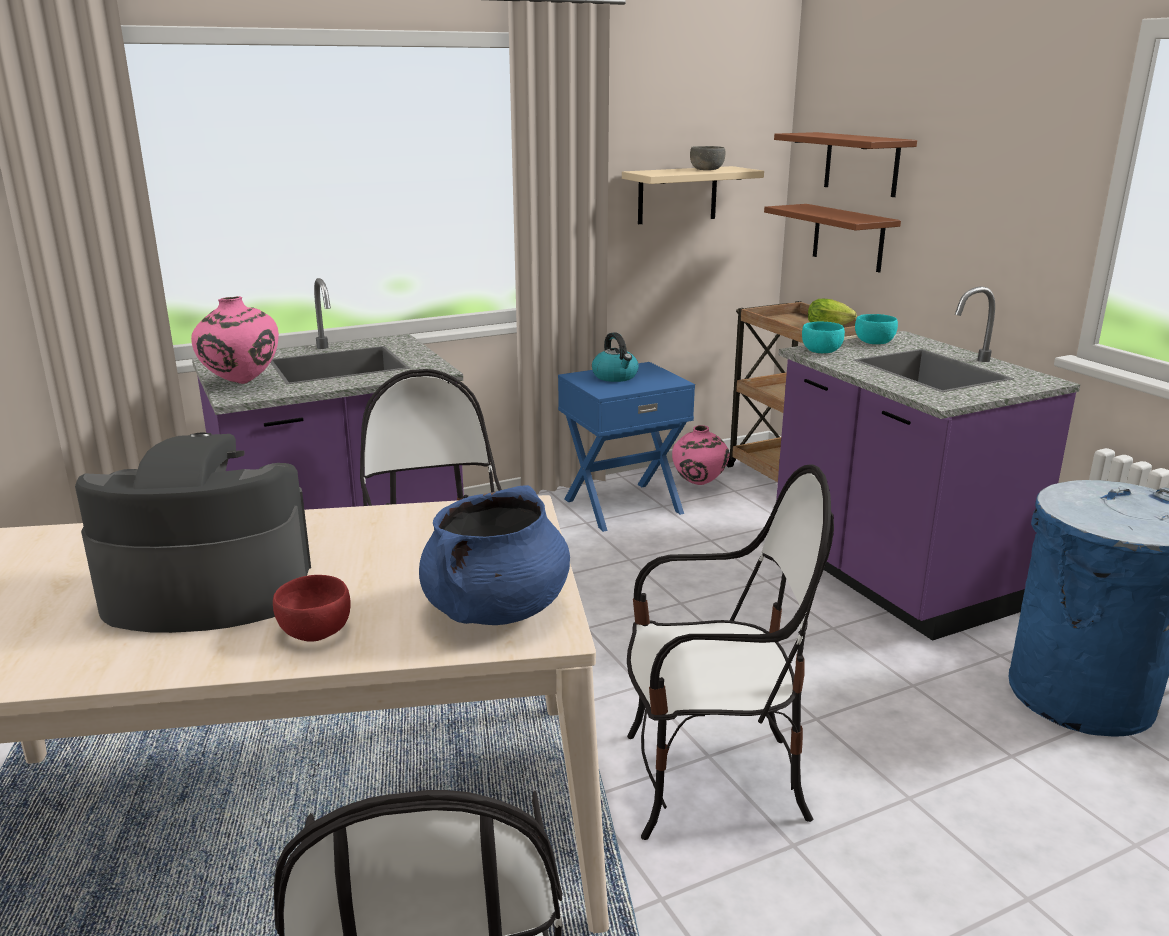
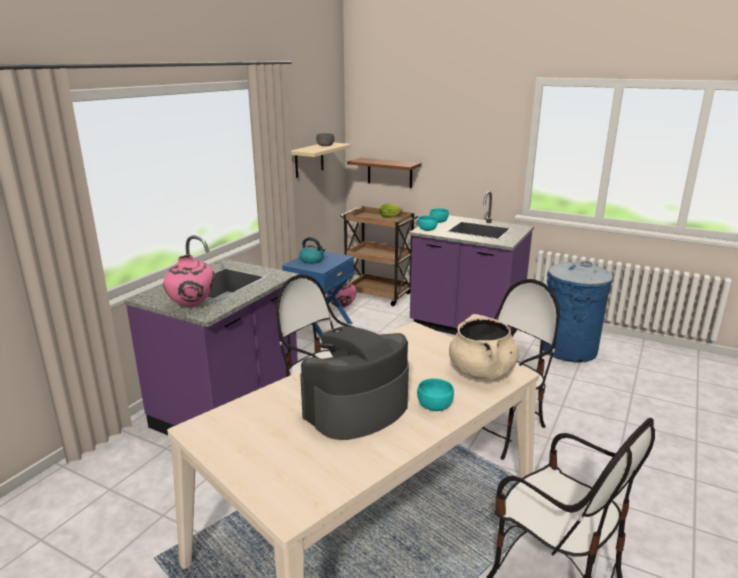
camera: 35 degrees left, 0 degrees up
(316, 631) = (435, 406): red bowl -> turquoise bowl
(496, 610) = (482, 372): blue cooking pot -> beige cooking pot
(861, 164) = (394, 137): brown shelf -> none

